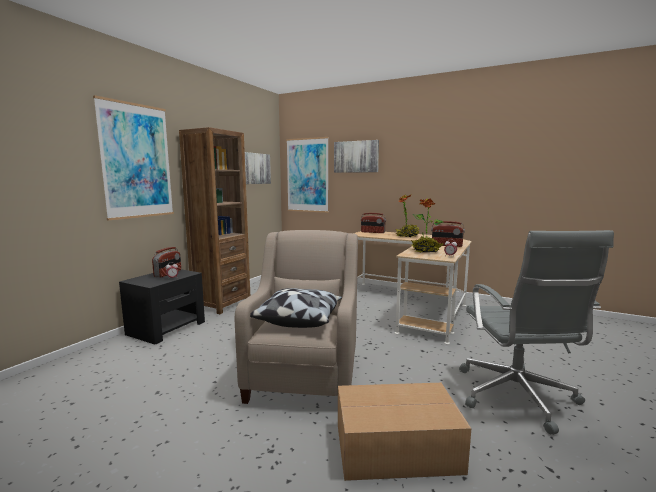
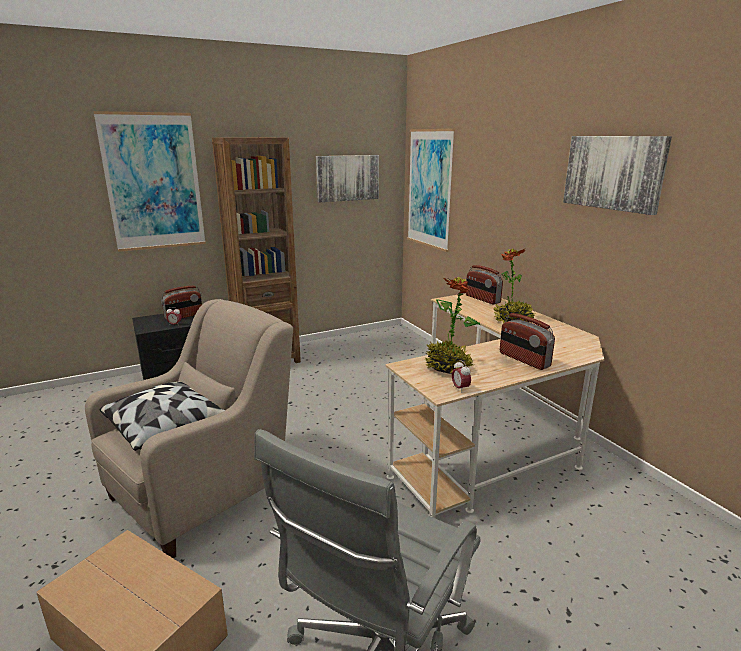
camera: 35 degrees right, 10 degrees up
(356, 156) = (485, 166): picture -> picture (614, 172)

